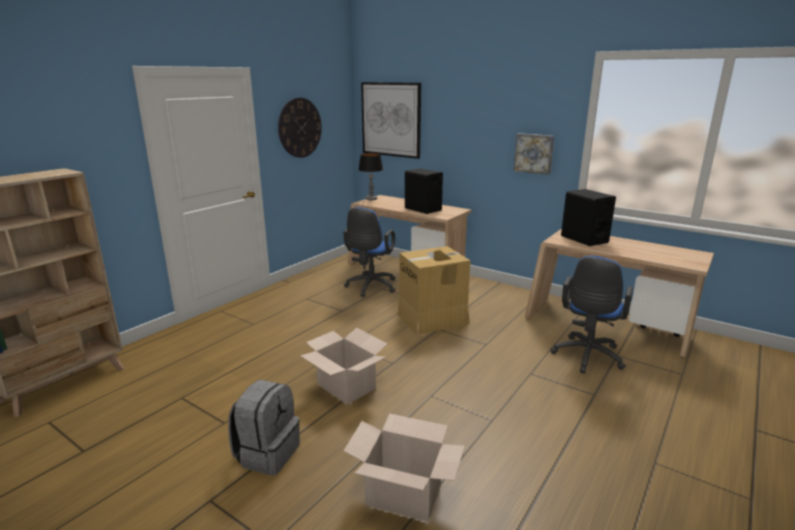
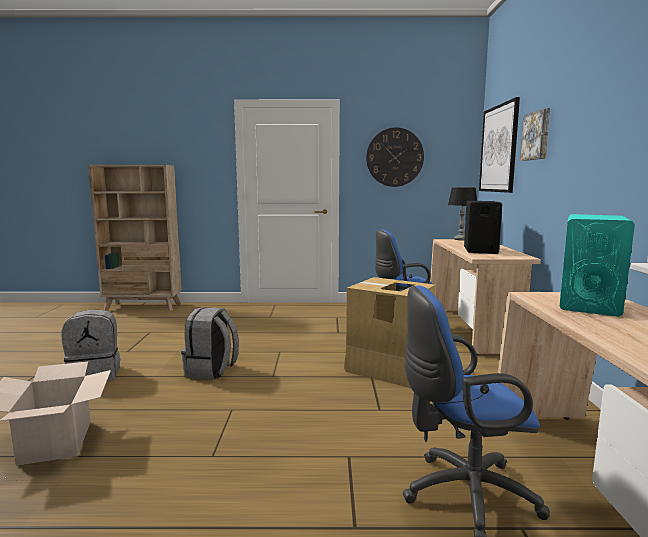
camera: 55 degrees right, 10 degrees down
(347, 386) = (211, 371): cardboard box -> grey backpack
(534, 153) = (605, 169): picture -> picture (536, 135)
(584, 239) = (588, 304): black speaker -> turquoise speaker

